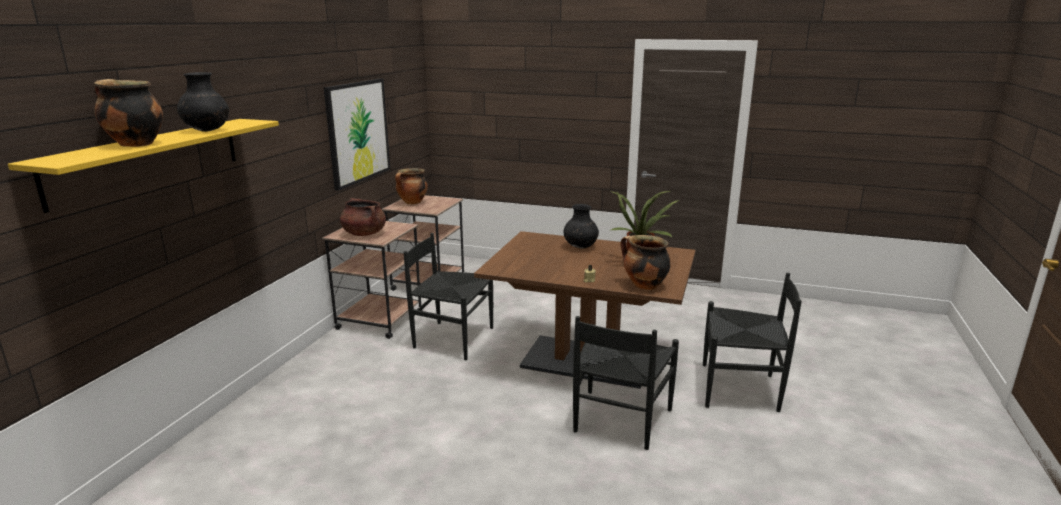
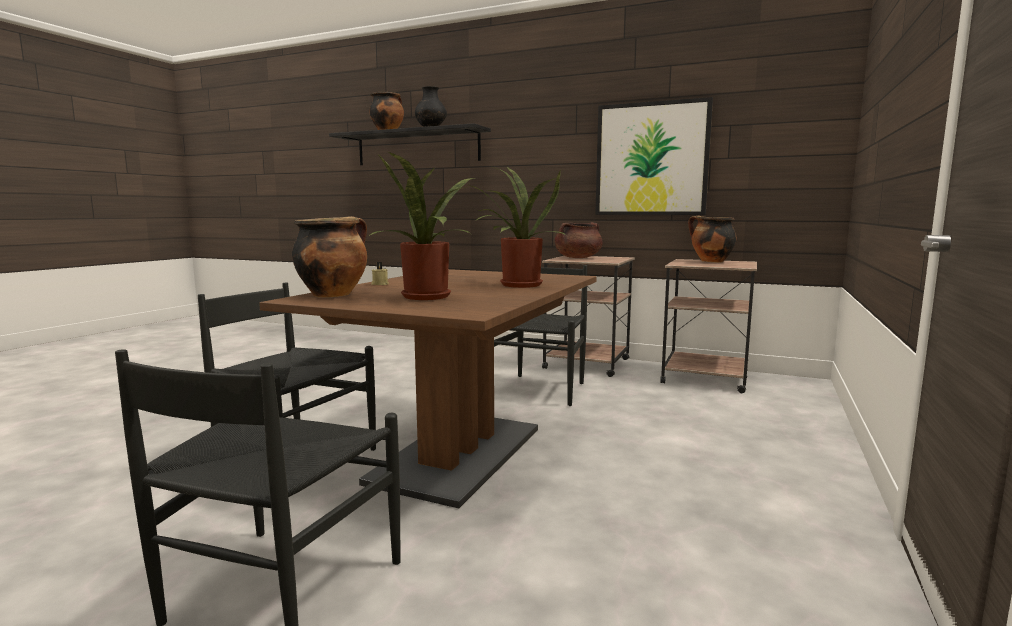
camera: 95 degrees right, 10 degrees down
(149, 160) = (417, 148): yellow shelf -> black shelf
(580, 247) = (517, 285): black vase -> potted plant

